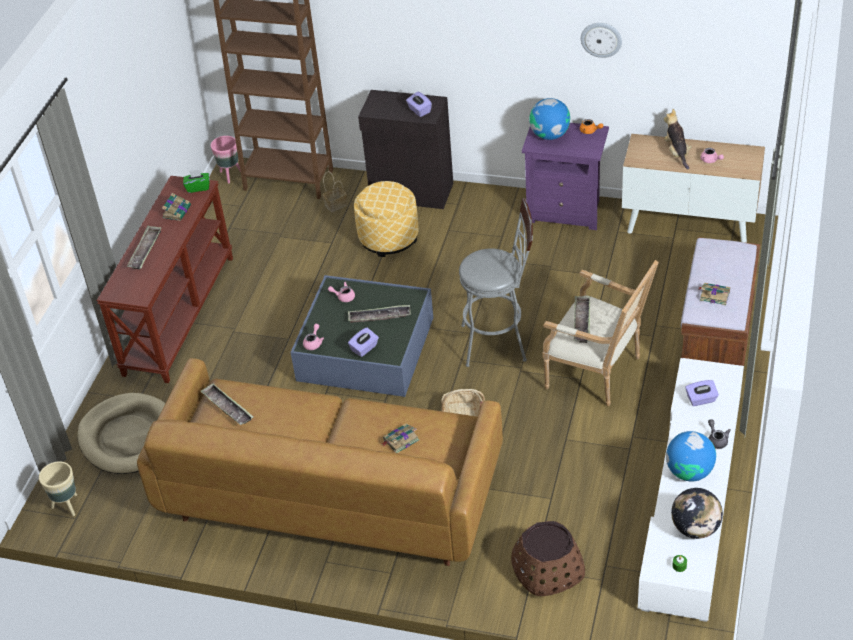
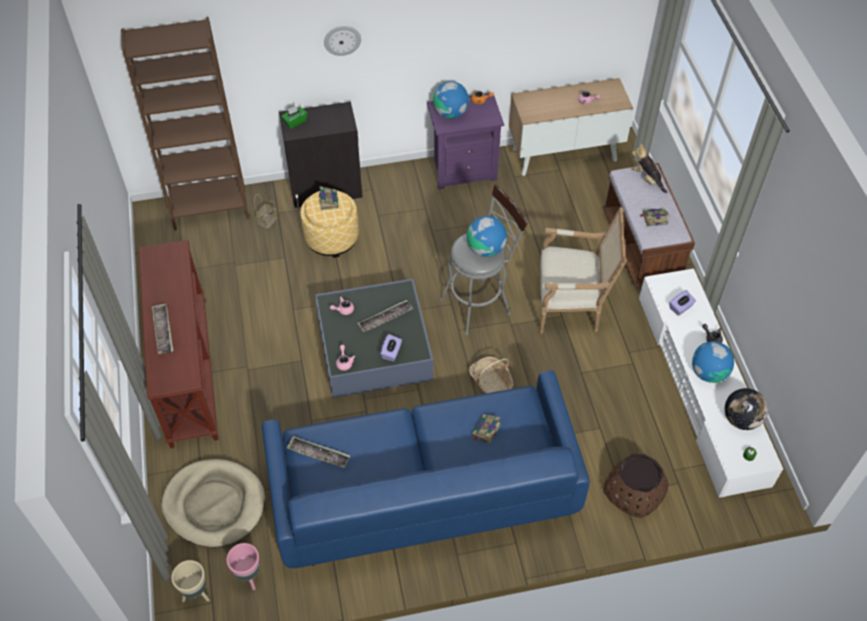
camera: 30 degrees left, 10 degrees up
(177, 211) = (168, 282): book -> book (328, 200)
(198, 187) = (173, 252): green tissue box -> green tissue box (295, 122)
(230, 175) = (152, 219): pink planter -> pink planter (249, 577)
(329, 495) = (423, 492): brown sofa -> blue sofa
(419, 110) = (335, 121): purple tissue box -> none
(497, 267) = (486, 248): none -> globe
(582, 322) = (562, 272): tray -> none
(601, 39) = (488, 22): wall clock -> wall clock (342, 40)
(676, 153) = (557, 101): plush toy -> plush toy (647, 179)

